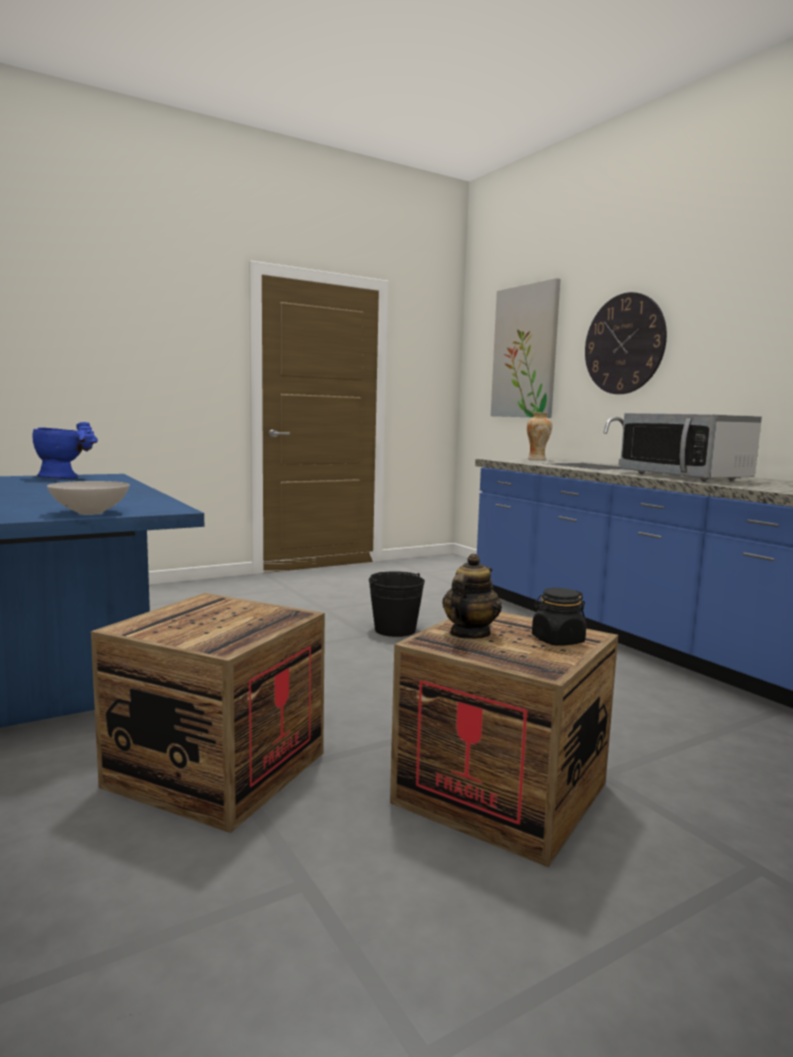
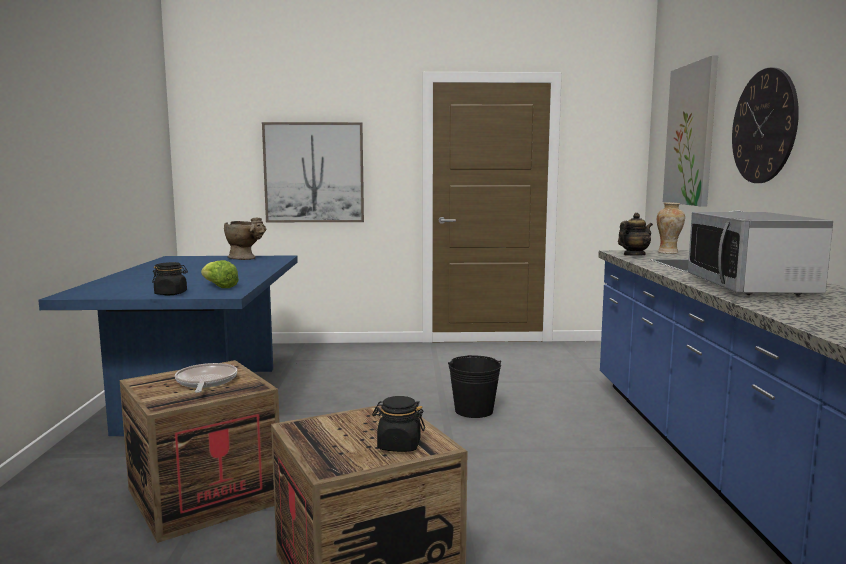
camera: 30 degrees right, 0 degrees up
(65, 478) = (246, 258): blue vase -> beige vase
(89, 513) = (171, 293): white bowl -> black jar
(118, 371) = (314, 172): none -> picture
(133, 504) = (219, 287): none -> lettuce
(221, 617) = (205, 382): none -> frying pan
(469, 634) = (341, 425): teapot -> teapot (633, 255)

